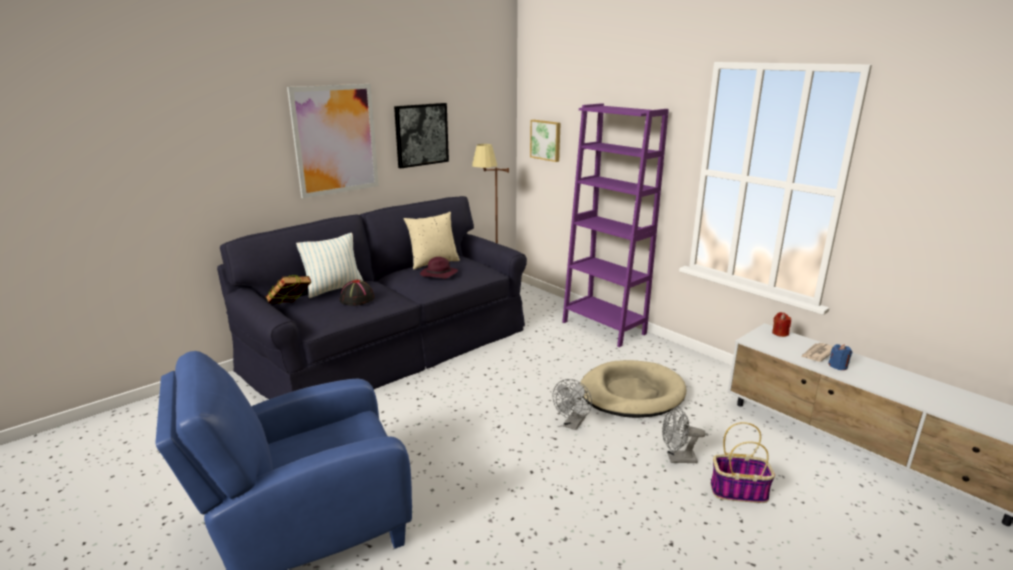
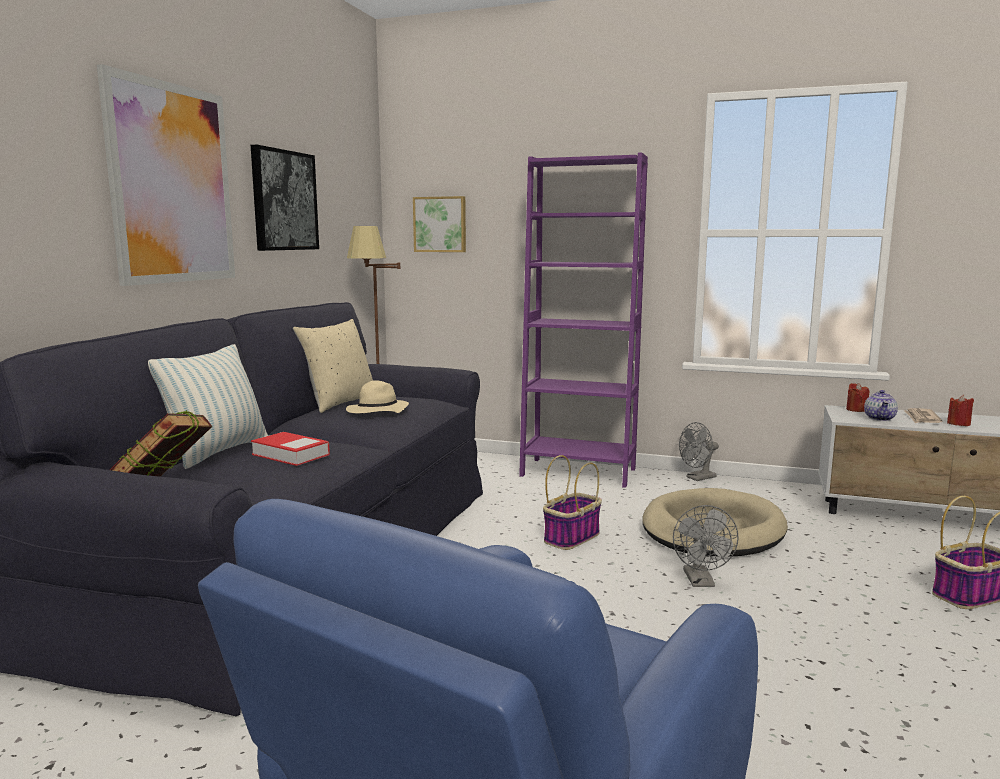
camera: 30 degrees left, 10 degrees down
(357, 299) = (290, 455): black hat -> book
(438, 275) = (377, 412): purple hat -> beige hat
(538, 374) = (572, 537): none -> basket
(677, 459) = (865, 583): grey fan -> grey fan (698, 478)
(780, 346) = (880, 418): none -> teapot
(838, 366) = (958, 424): blue candle -> red candle

